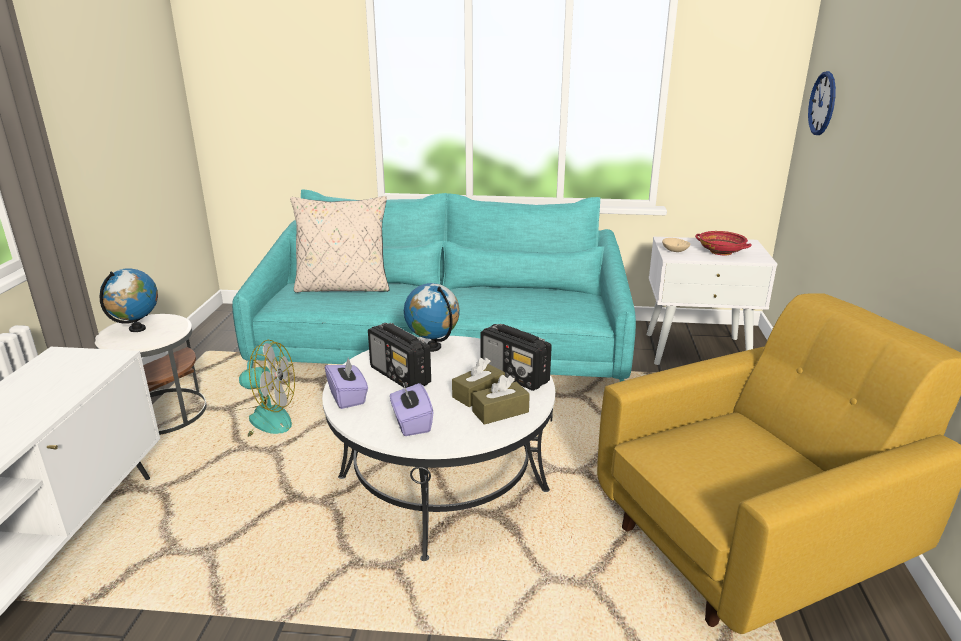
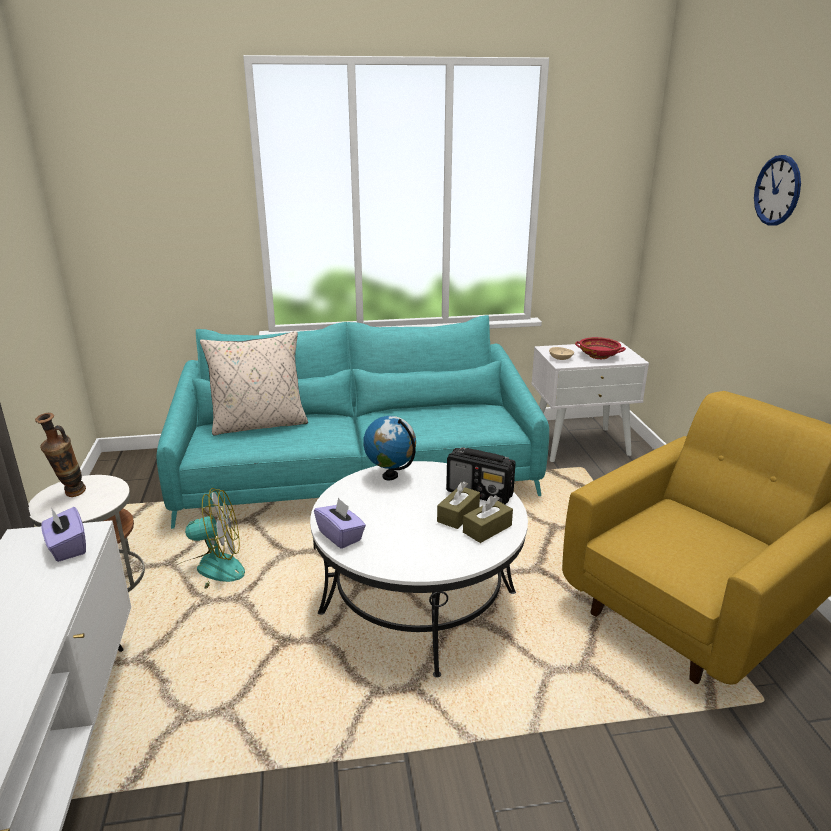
camera: 15 degrees left, 0 degrees up
(137, 329) = (70, 495): globe -> vase
(400, 376) = (377, 508): radio -> none
(411, 423) = (415, 552): purple tissue box -> purple tissue box (67, 547)
(822, 103) = (673, 223): wall clock -> wall clock (777, 190)

